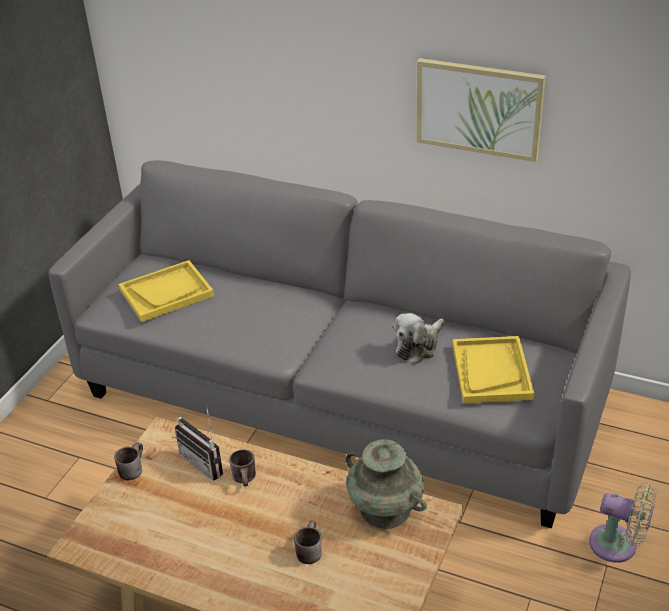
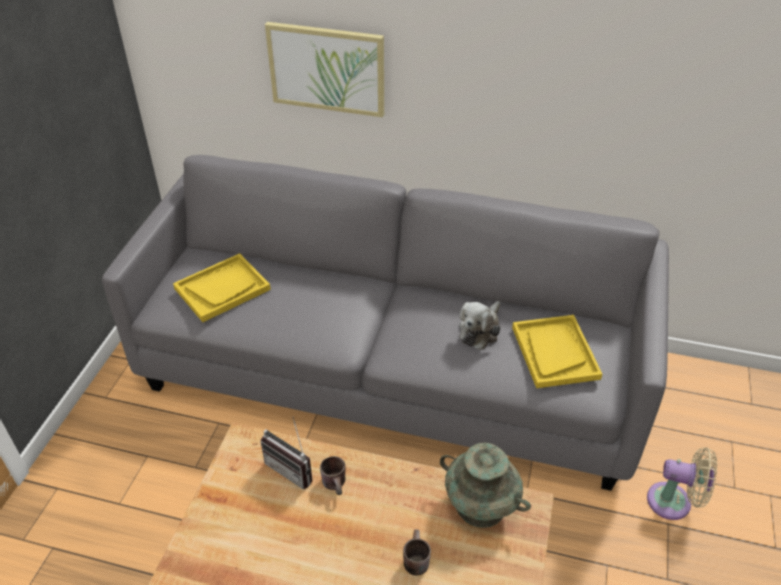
camera: 10 degrees left, 5 degrees up
(131, 468) = (217, 482): brown mug -> none
(479, 108) = (529, 97): picture -> picture (327, 68)

